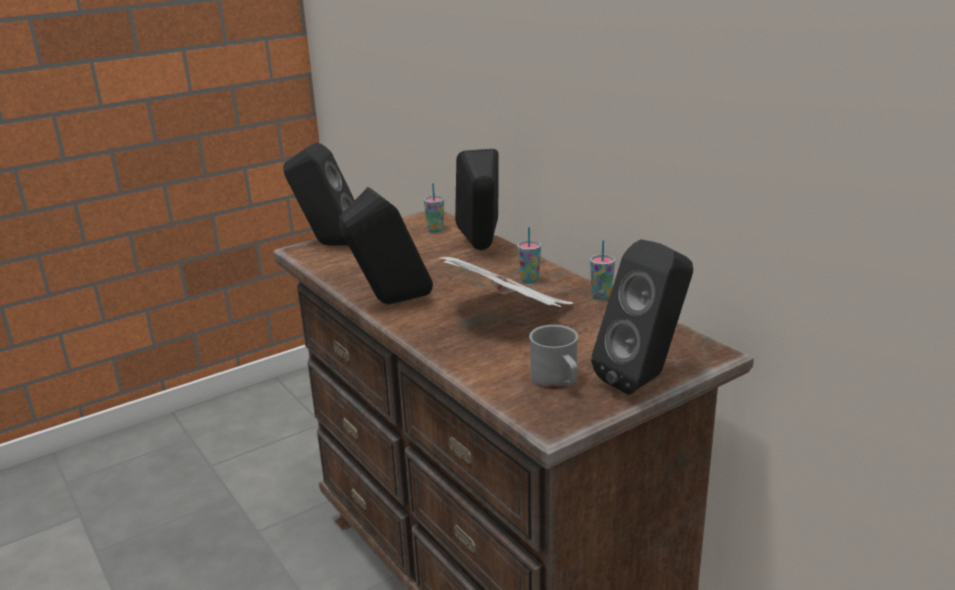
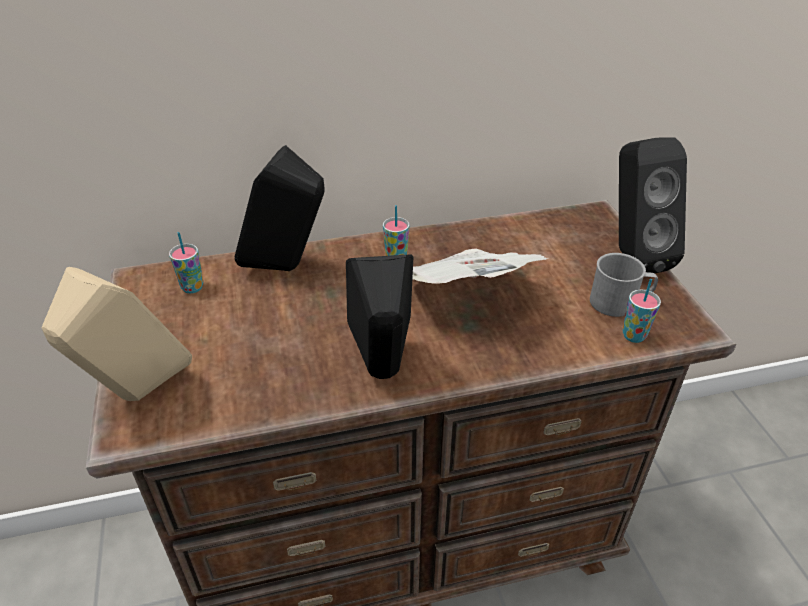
camera: 70 degrees left, 15 degrees up
(328, 244) = (137, 396): black speaker -> beige speaker
(601, 295) = (462, 230): cup -> cup (633, 336)

